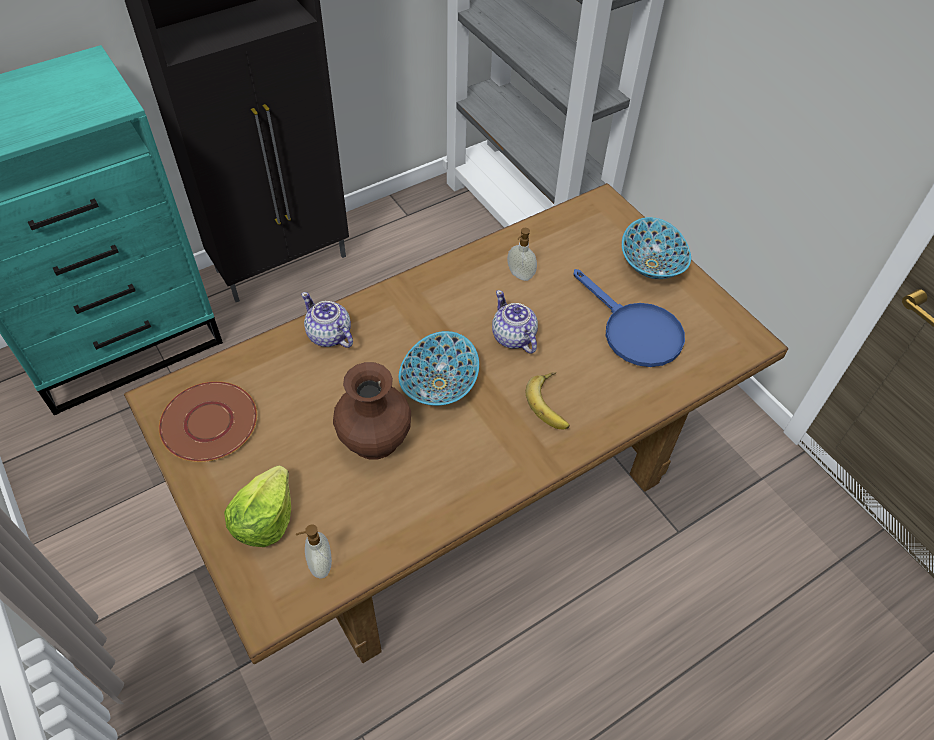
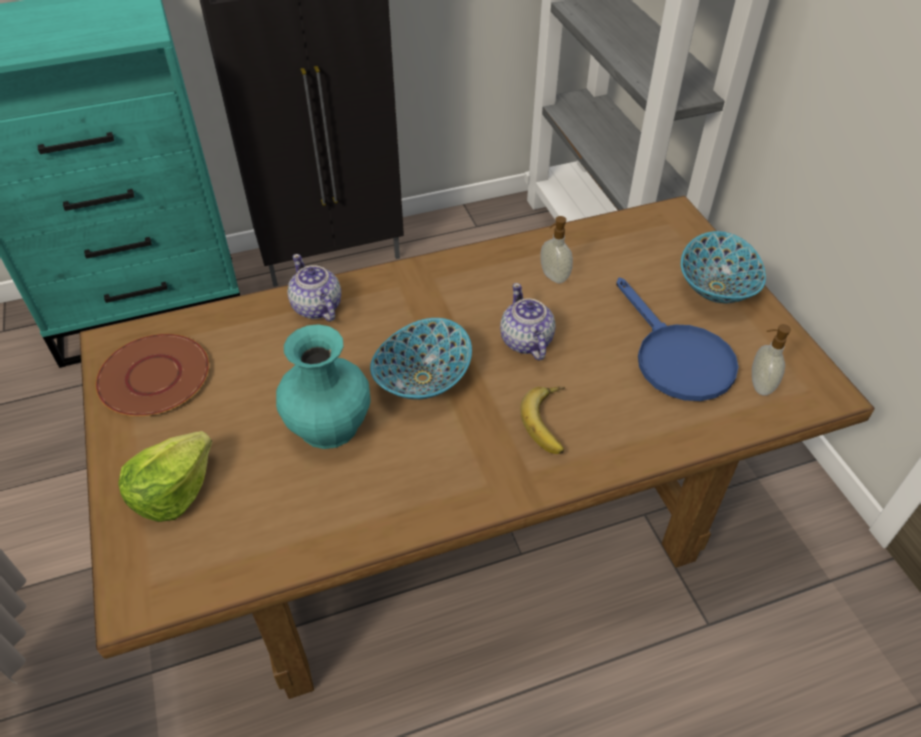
camera: 15 degrees right, 5 degrees down
(319, 565) = (215, 556): soap dispenser -> soap dispenser (759, 385)
(374, 437) = (328, 424): brown vase -> turquoise vase

